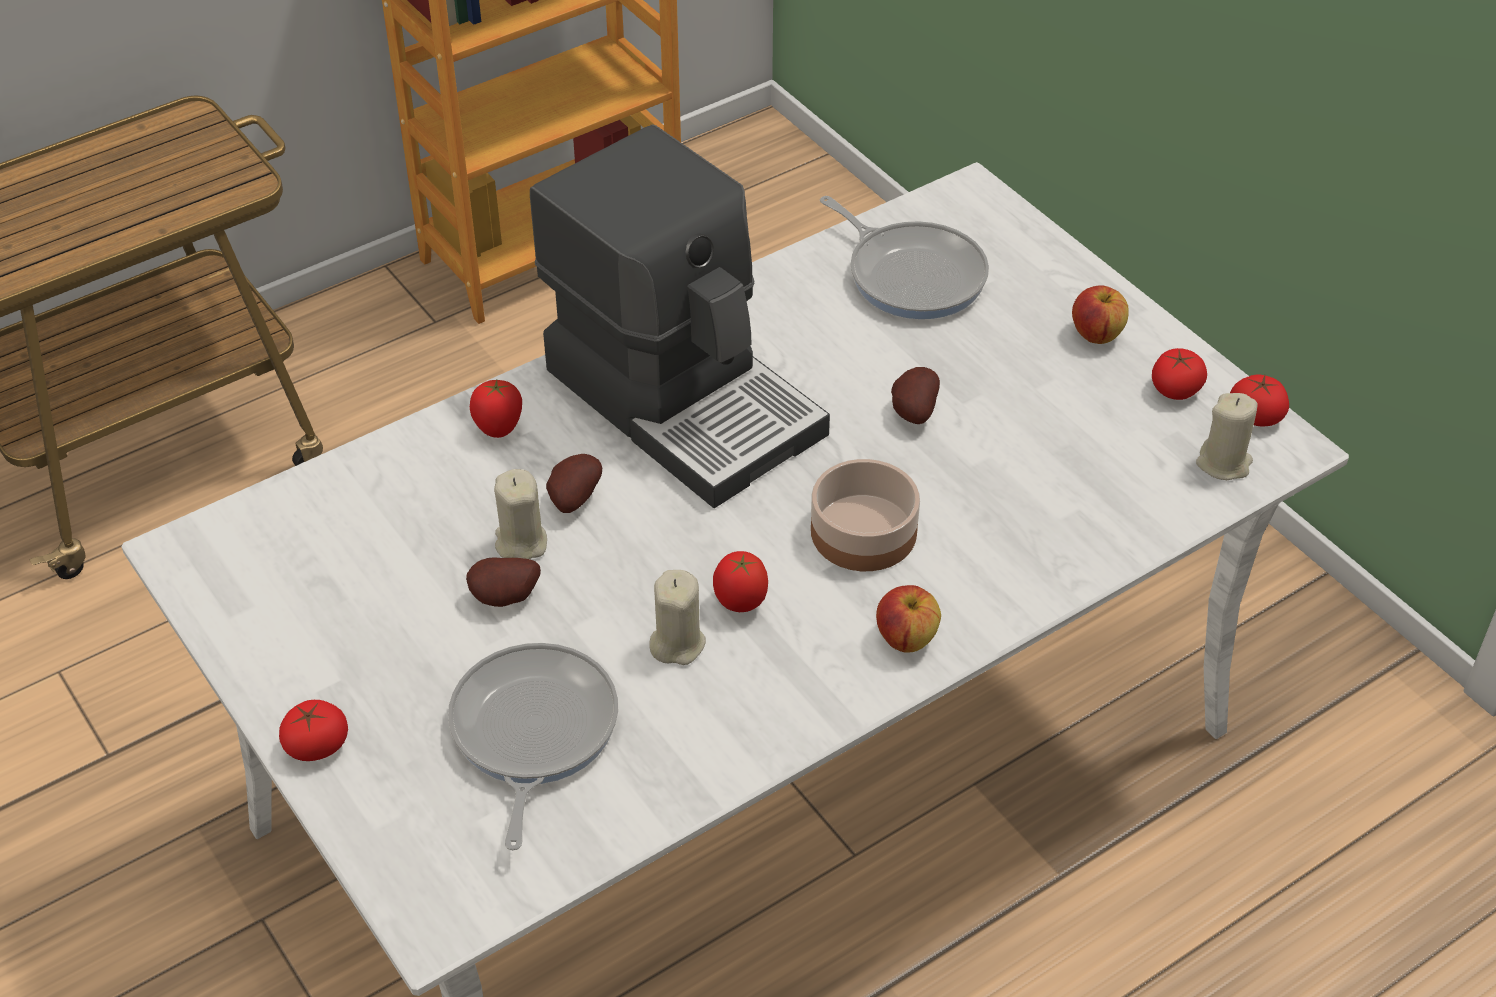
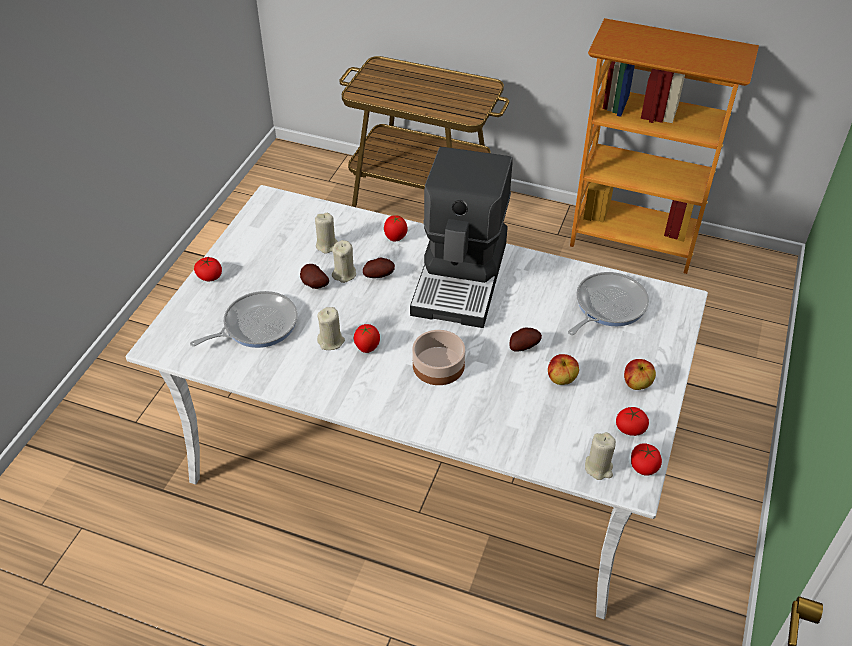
camera: 55 degrees right, 0 degrees up
(417, 530) = (327, 245): none -> beige candle
(906, 638) = (391, 407): apple -> apple (561, 379)
(912, 274) = (607, 306): frying pan -> frying pan turned 150 degrees counterclockwise

